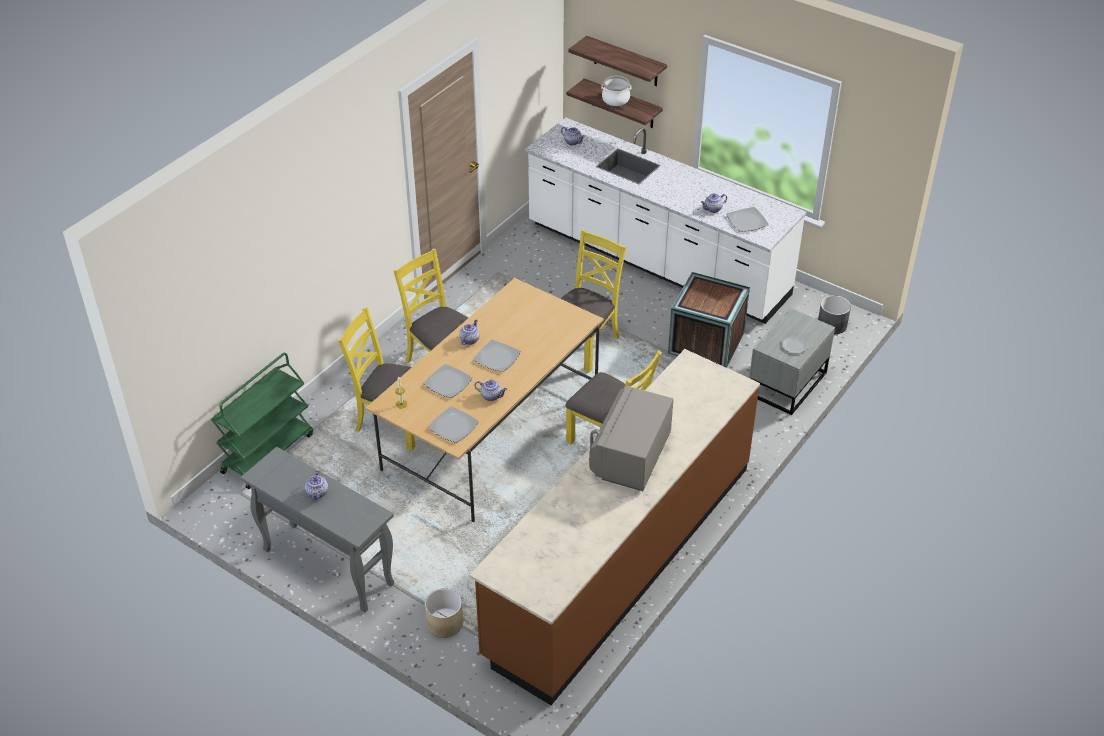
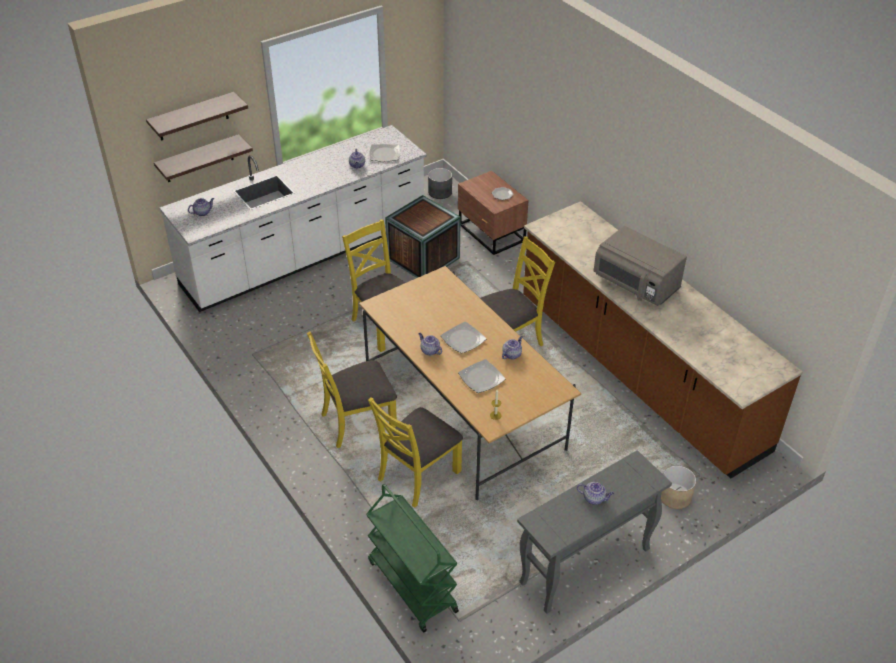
camera: 70 degrees left, 0 degrees up
(453, 427) = (541, 387): plate -> none
(615, 100) = (205, 154): cooking pot -> none
(785, 384) = (491, 233): grey nightstand -> brown nightstand

